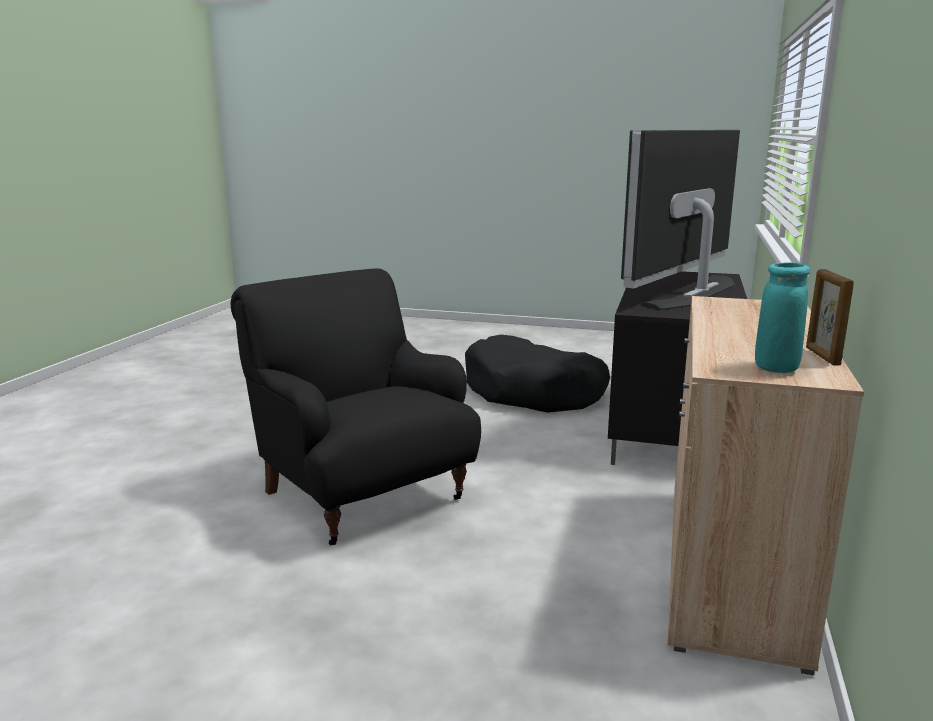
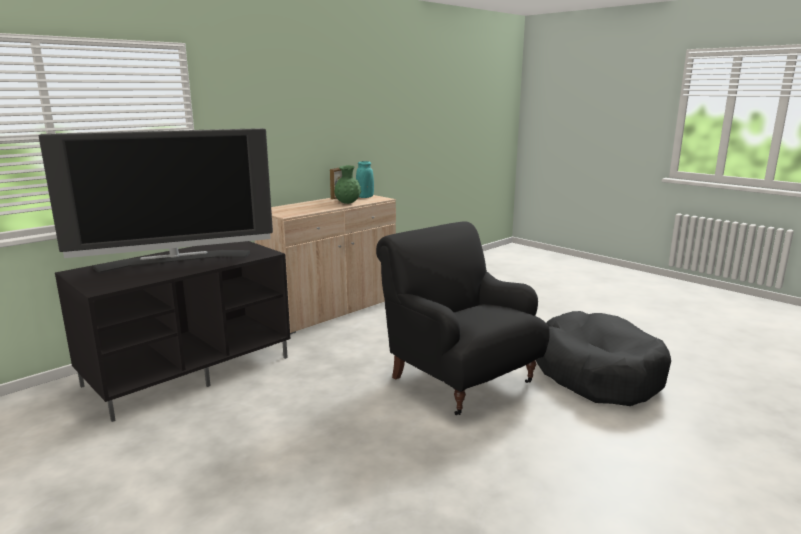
camera: 150 degrees left, 0 degrees up
(361, 494) = (459, 379): black armchair -> black armchair turned 150 degrees clockwise
(534, 392) = (198, 446): black dog bed -> black dog bed (596, 373)
(730, 340) = (348, 203): none -> green vase

